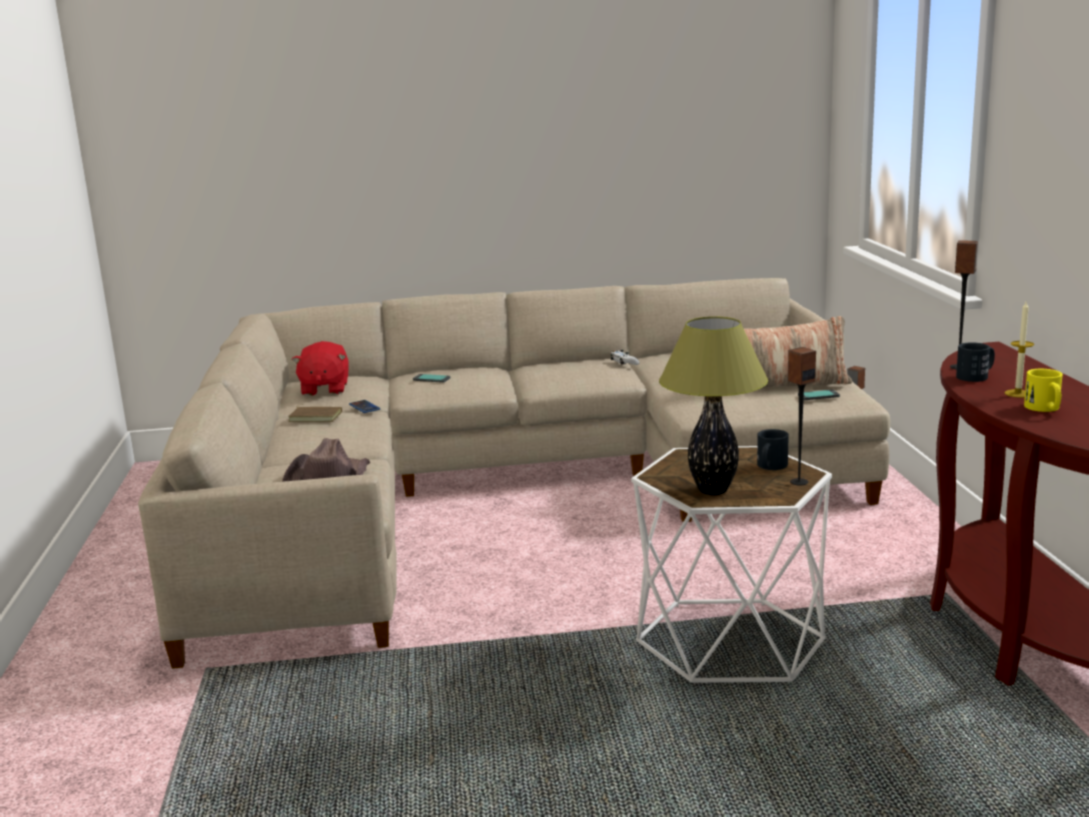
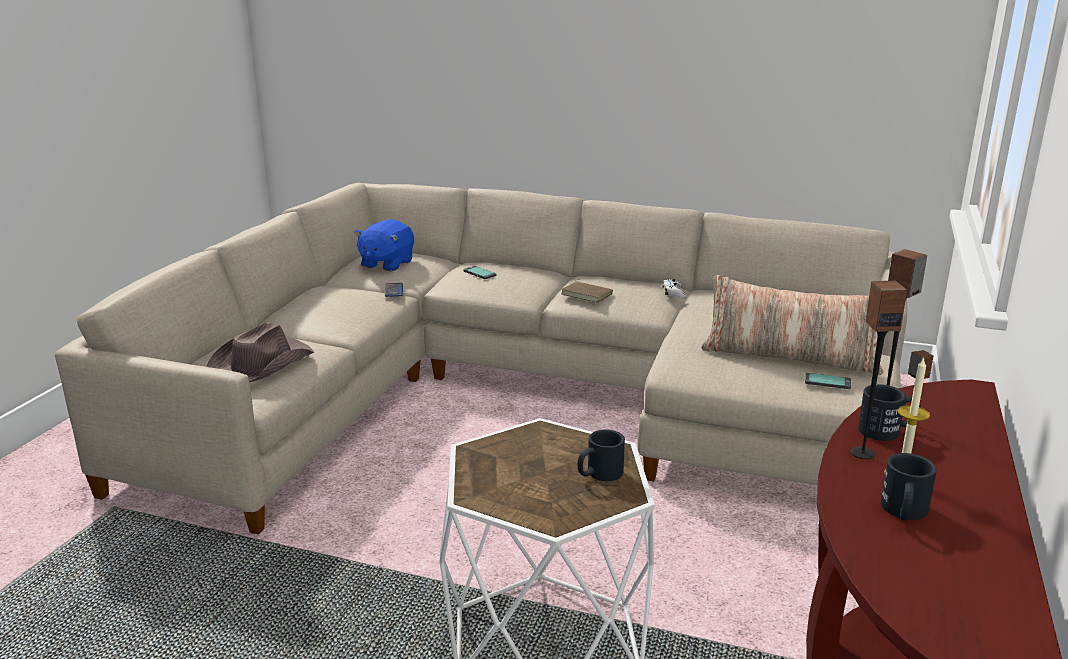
camera: 25 degrees right, 5 degrees up
(316, 417) = (339, 292): brown book -> brown book (587, 294)
(324, 389) = (386, 264): red plush toy -> blue plush toy
(713, 490) = (502, 487): table lamp -> none
(798, 482) = (601, 505): speaker -> speaker (862, 453)
(1045, 409) = (903, 512): yellow mug -> black mug

